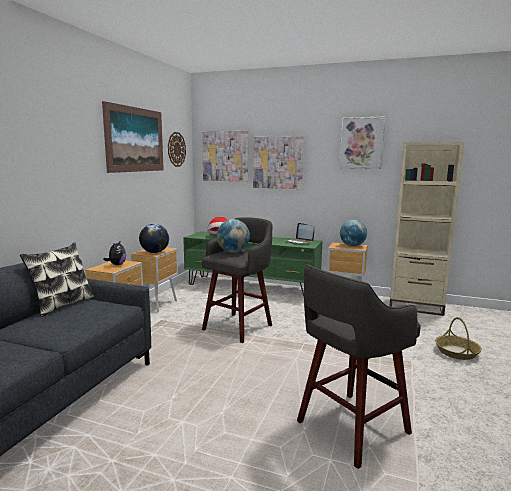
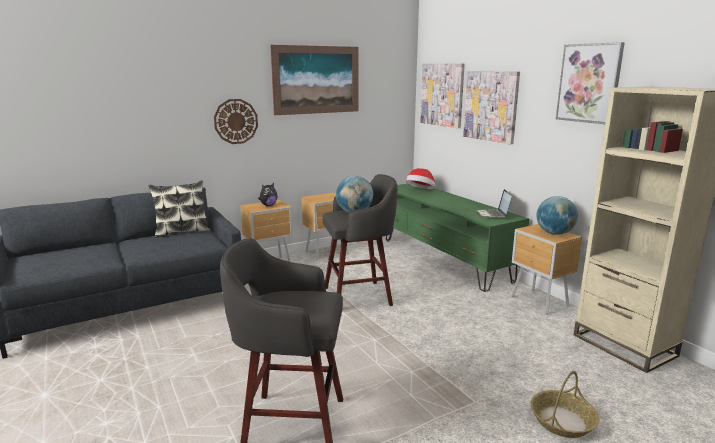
camera: 40 degrees right, 5 degrees up
(154, 252) = (322, 199): globe -> none
(176, 149) = (384, 86): wall clock -> wall clock (236, 121)

